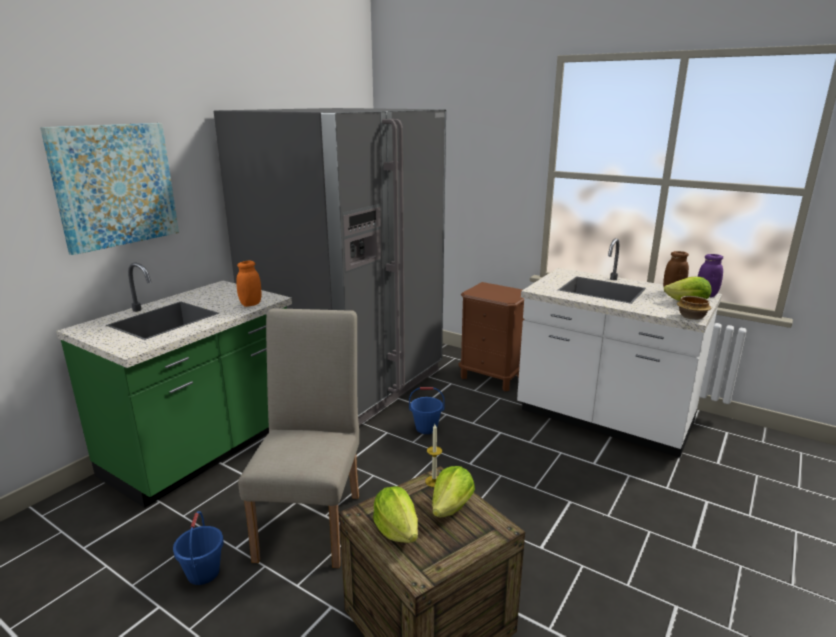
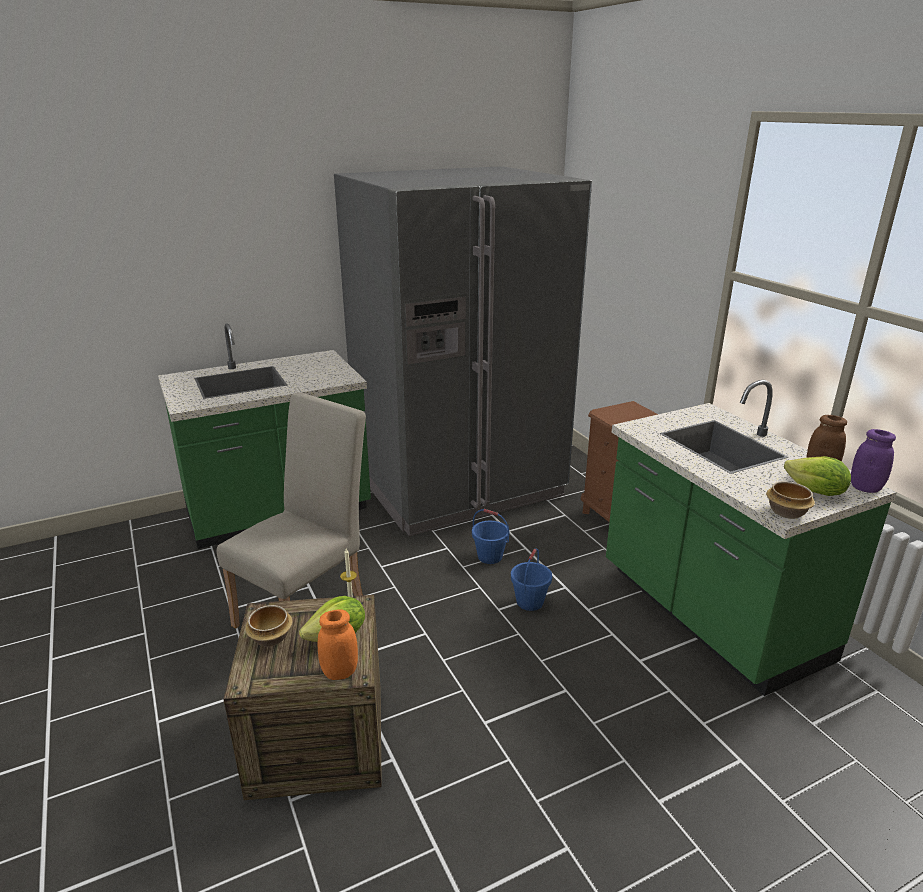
camera: 30 degrees right, 5 degrees up
(115, 185) = (221, 248): picture -> none
(203, 572) = (192, 619): blue bucket -> blue bucket (529, 602)
(251, 304) = (323, 381): orange jar -> orange jar (340, 672)
(397, 530) = (272, 637): lettuce -> bowl
(603, 419) = (709, 614): white counter -> green counter

